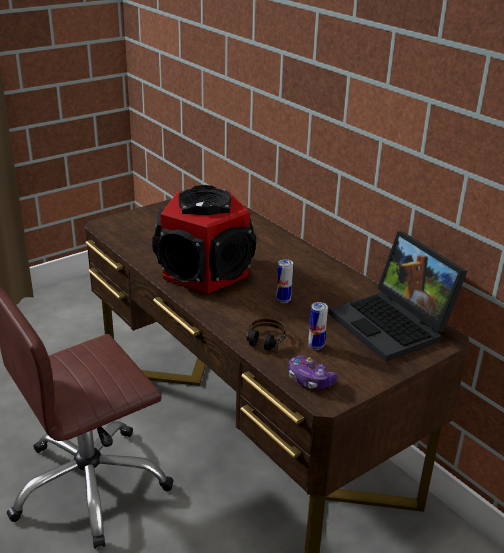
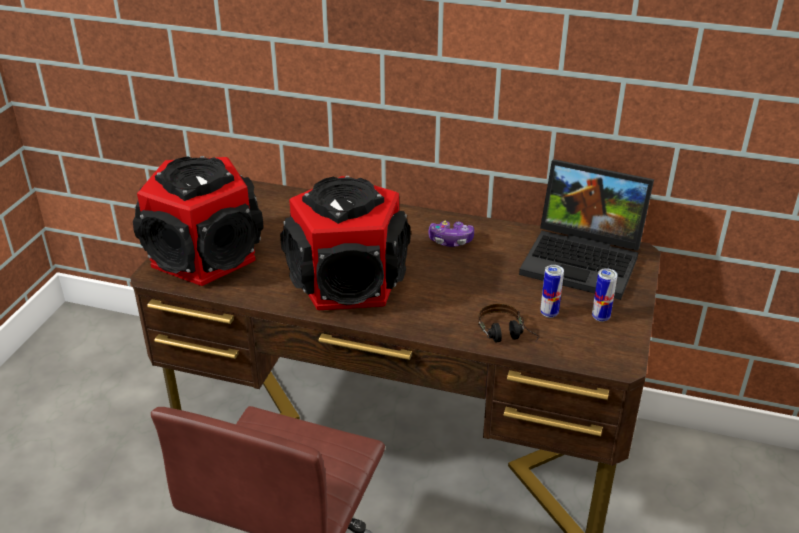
camera: 35 degrees left, 5 degrees up
(142, 225) = (205, 255): none -> speaker
(283, 300) = (462, 279): can -> can (600, 317)
(310, 380) = (585, 350): game controller -> game controller (450, 240)

